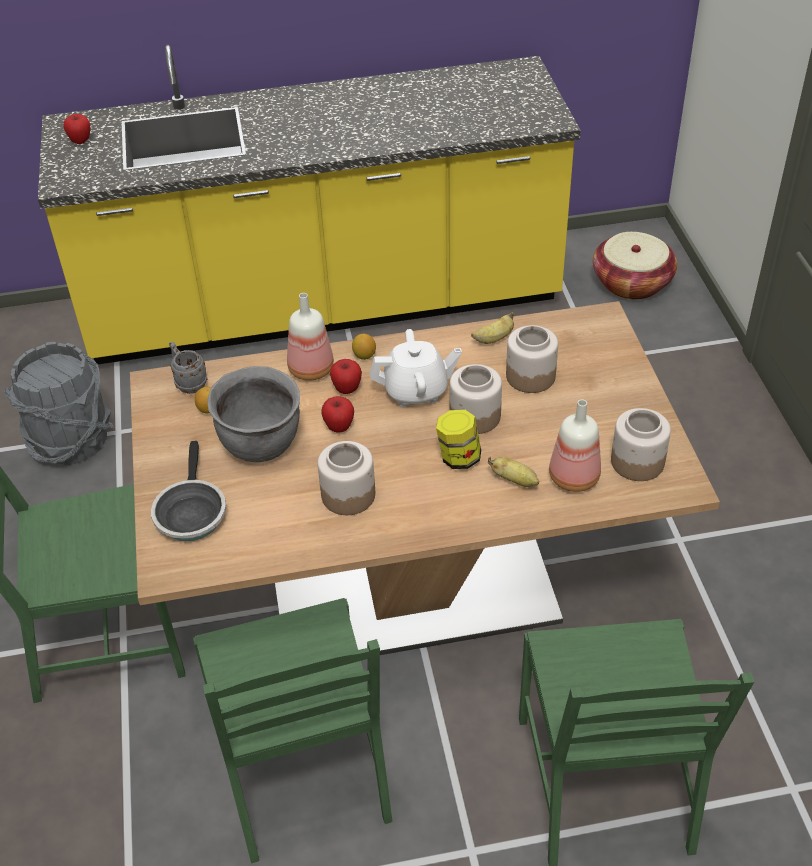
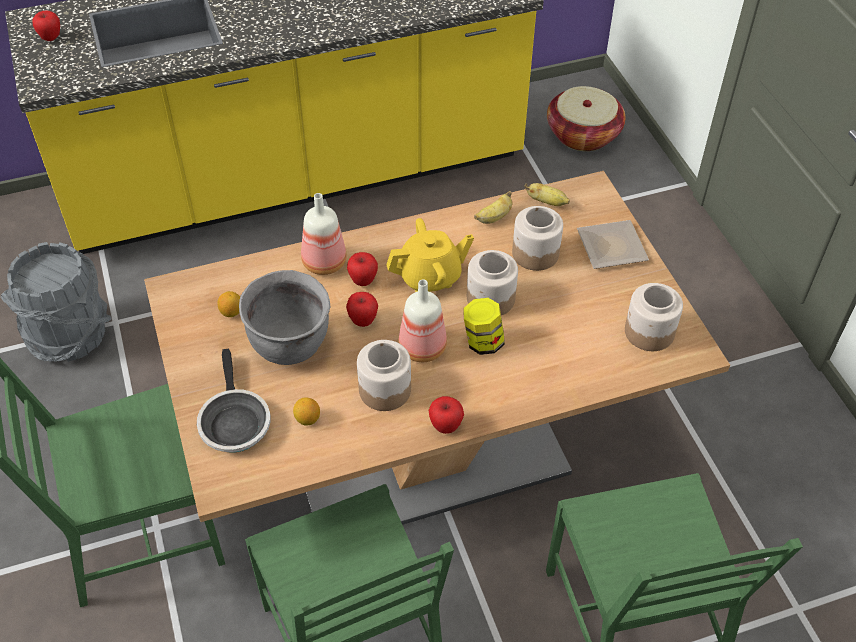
camera: 10 degrees left, 5 degrees up
(188, 382) = (205, 286): grey mug -> none
(364, 356) = (373, 244): lemon -> lemon (307, 419)
(404, 535) = (445, 426): none -> apple
(416, 391) = (430, 277): white teapot -> yellow teapot
(515, 480) = (539, 361): banana -> banana (547, 202)
(572, 477) = (592, 352): bottle -> bottle (421, 347)
(614, 374) = (612, 245): none -> plate

